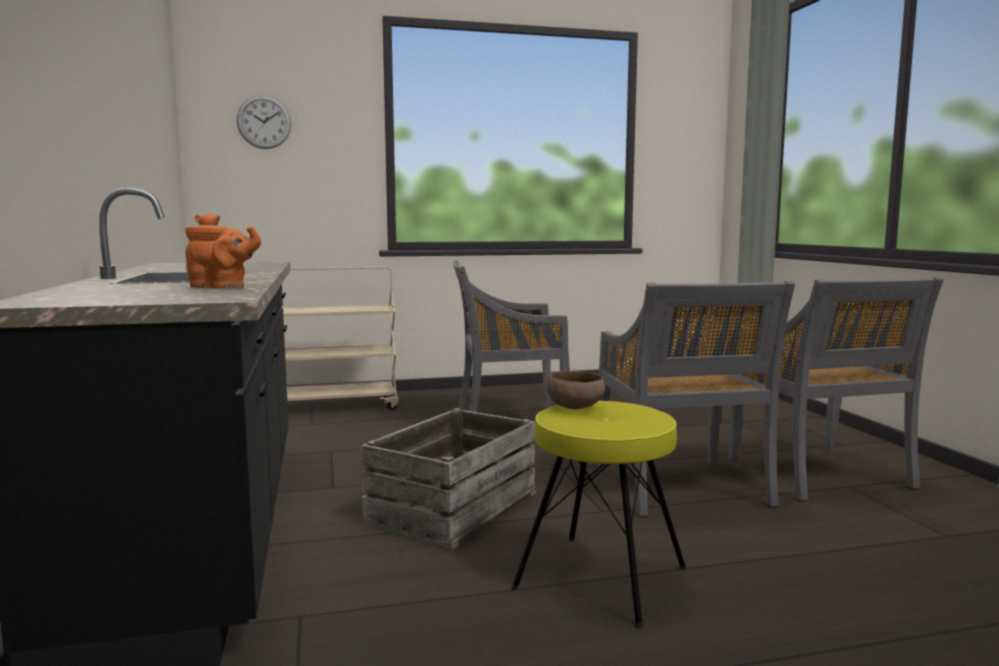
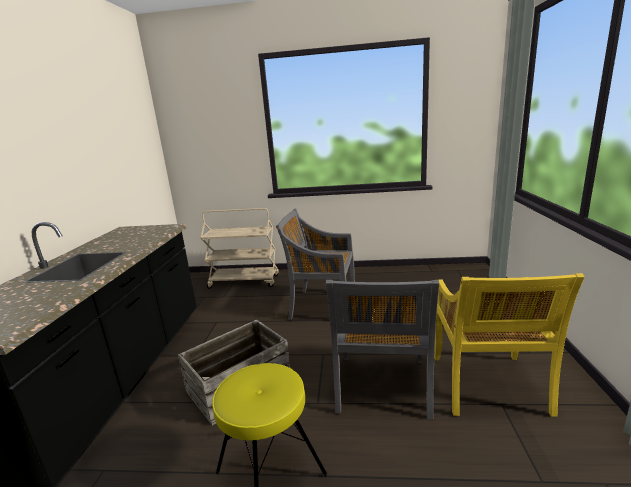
camera: 20 degrees right, 10 degrees up
(222, 288) = (44, 302): orange teapot -> none
(264, 122) = (200, 126): wall clock -> none
(576, 407) = (250, 376): brown bowl -> none
(819, 474) = (488, 385): grey chair -> yellow chair

